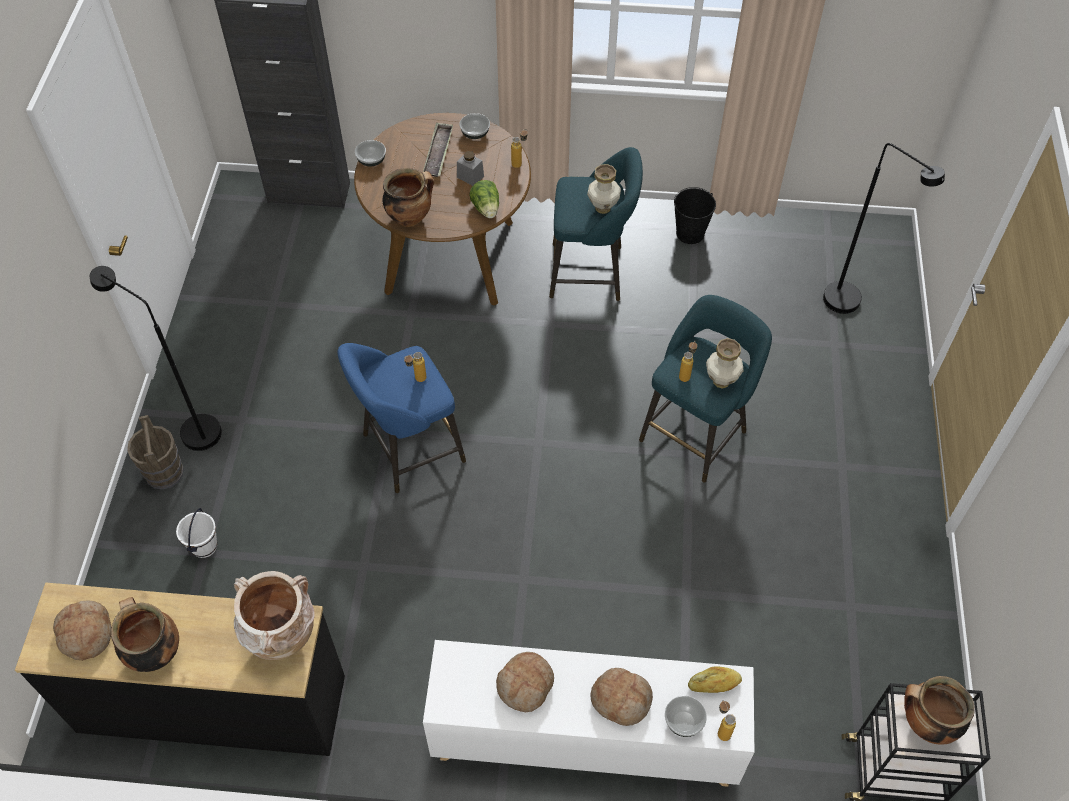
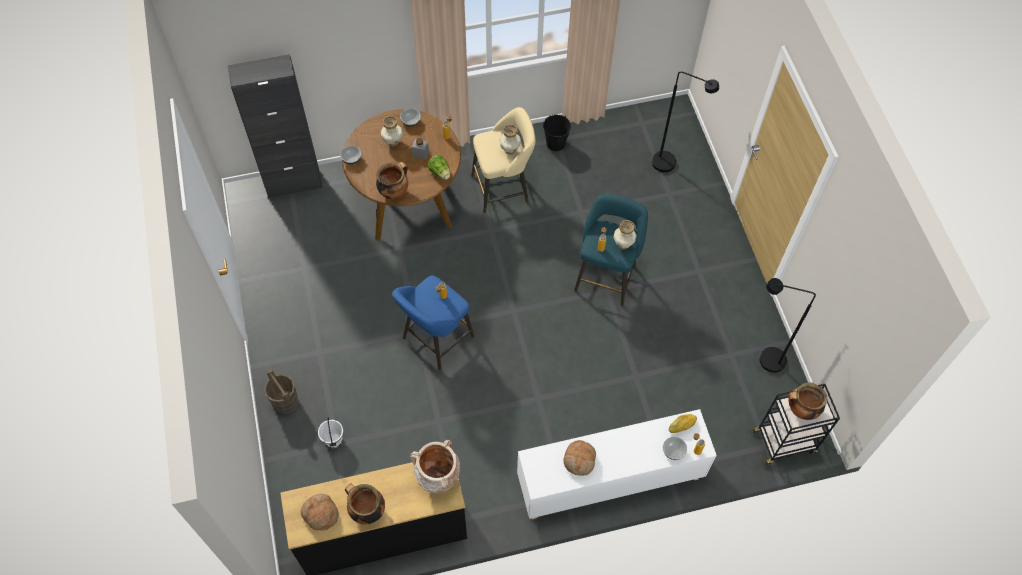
camera: 20 degrees left, 5 degrees up
(191, 429) = (290, 368): black floor lamp -> black floor lamp (764, 359)
(438, 153) = (393, 142): tray -> vase
(591, 272) = (503, 188): turquoise stool -> beige stool
(621, 699) = (635, 450): bread -> none

